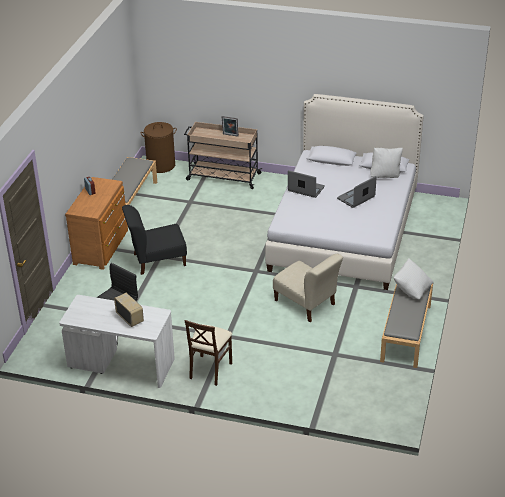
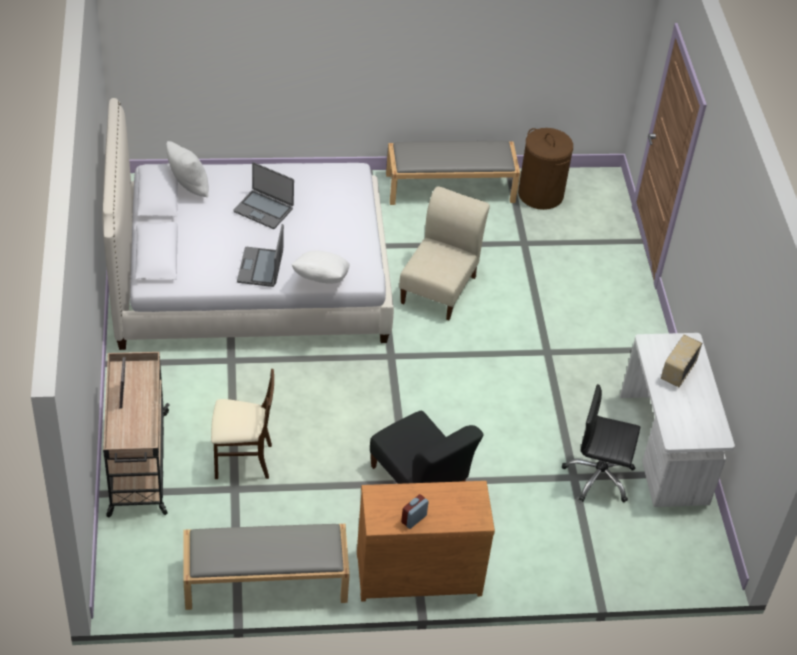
camera: 115 degrees left, 10 degrees up
(161, 165) = (124, 572): brown laundry basket -> brown laundry basket (540, 194)
(210, 370) = (620, 353): beige chair -> beige chair (242, 460)
(412, 290) = (419, 154): white pillow -> white pillow (320, 280)

